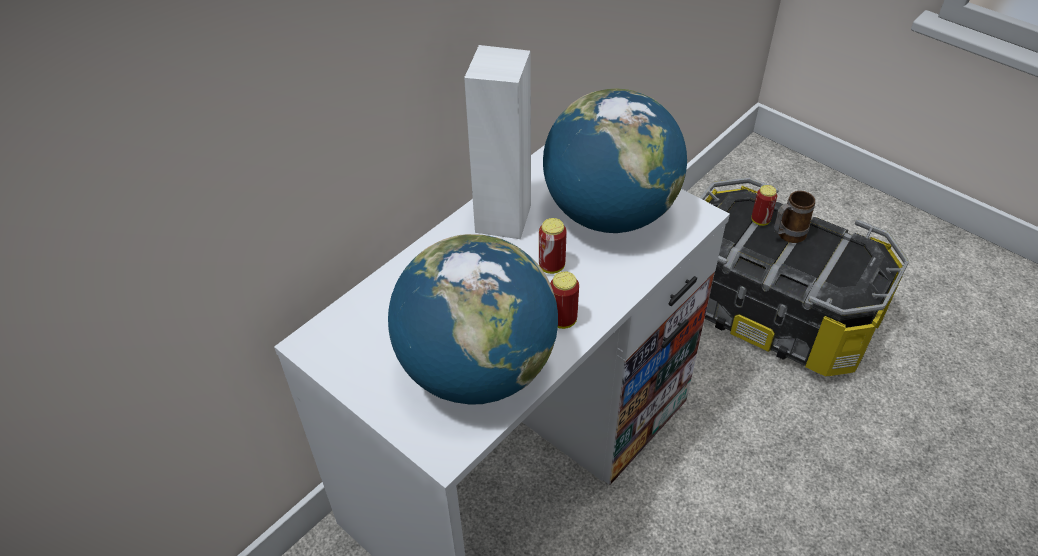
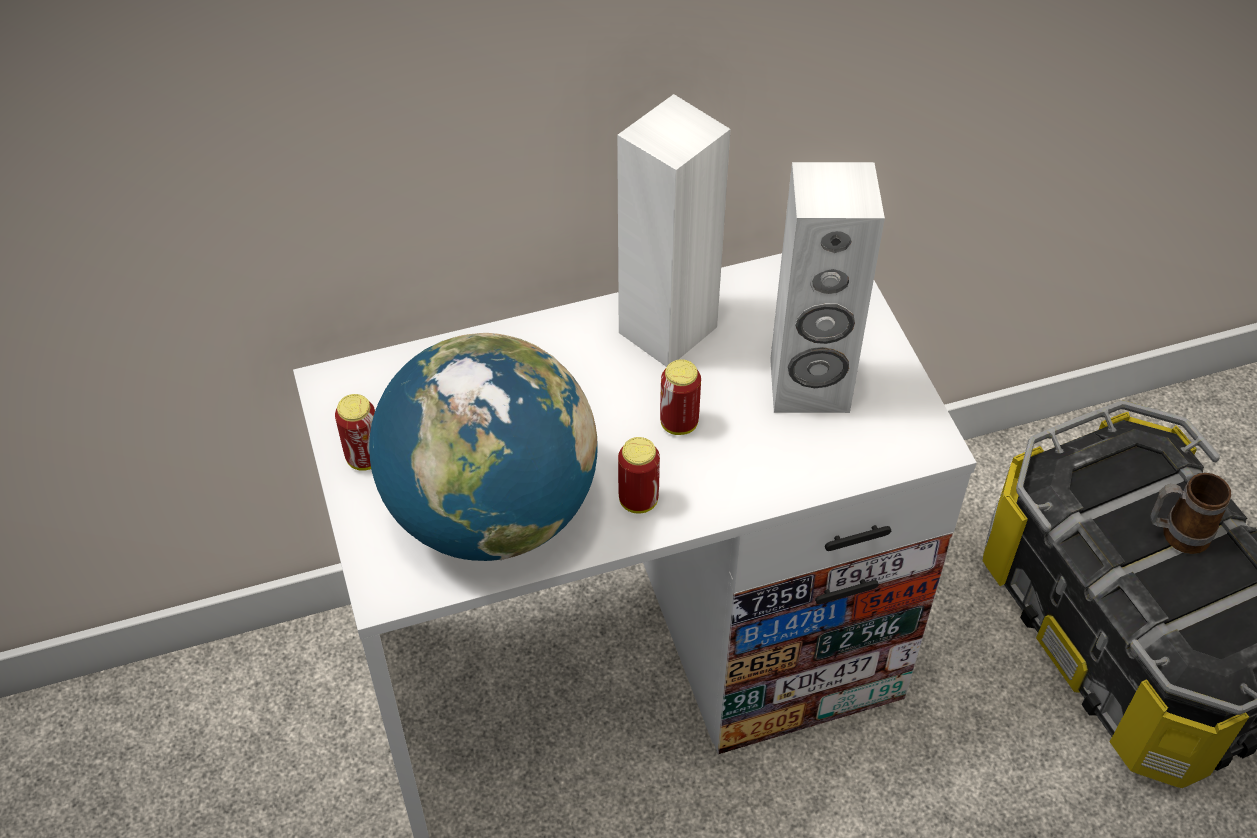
camera: 30 degrees right, 5 degrees up
(609, 214) = (809, 386): globe -> white speaker
(760, 221) = (1152, 492): can -> can (364, 458)

